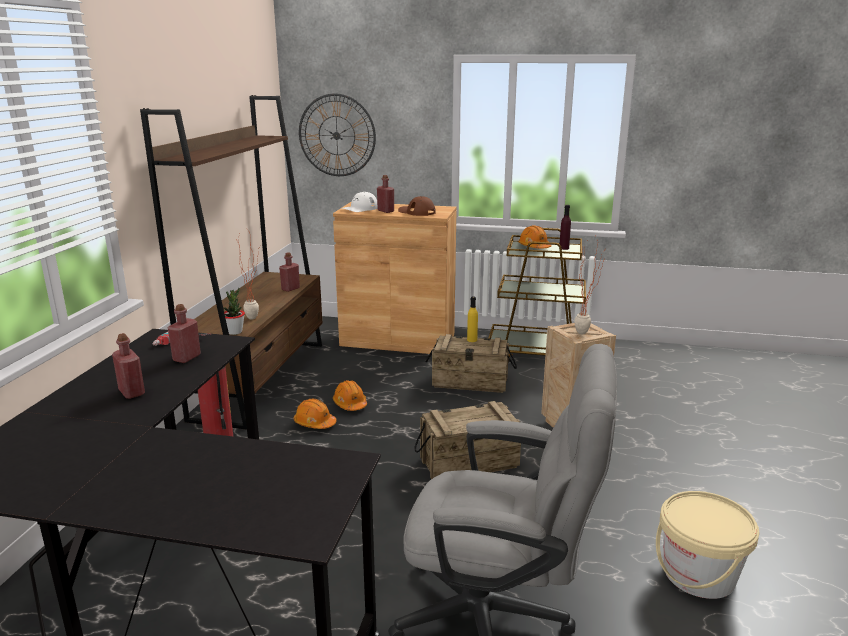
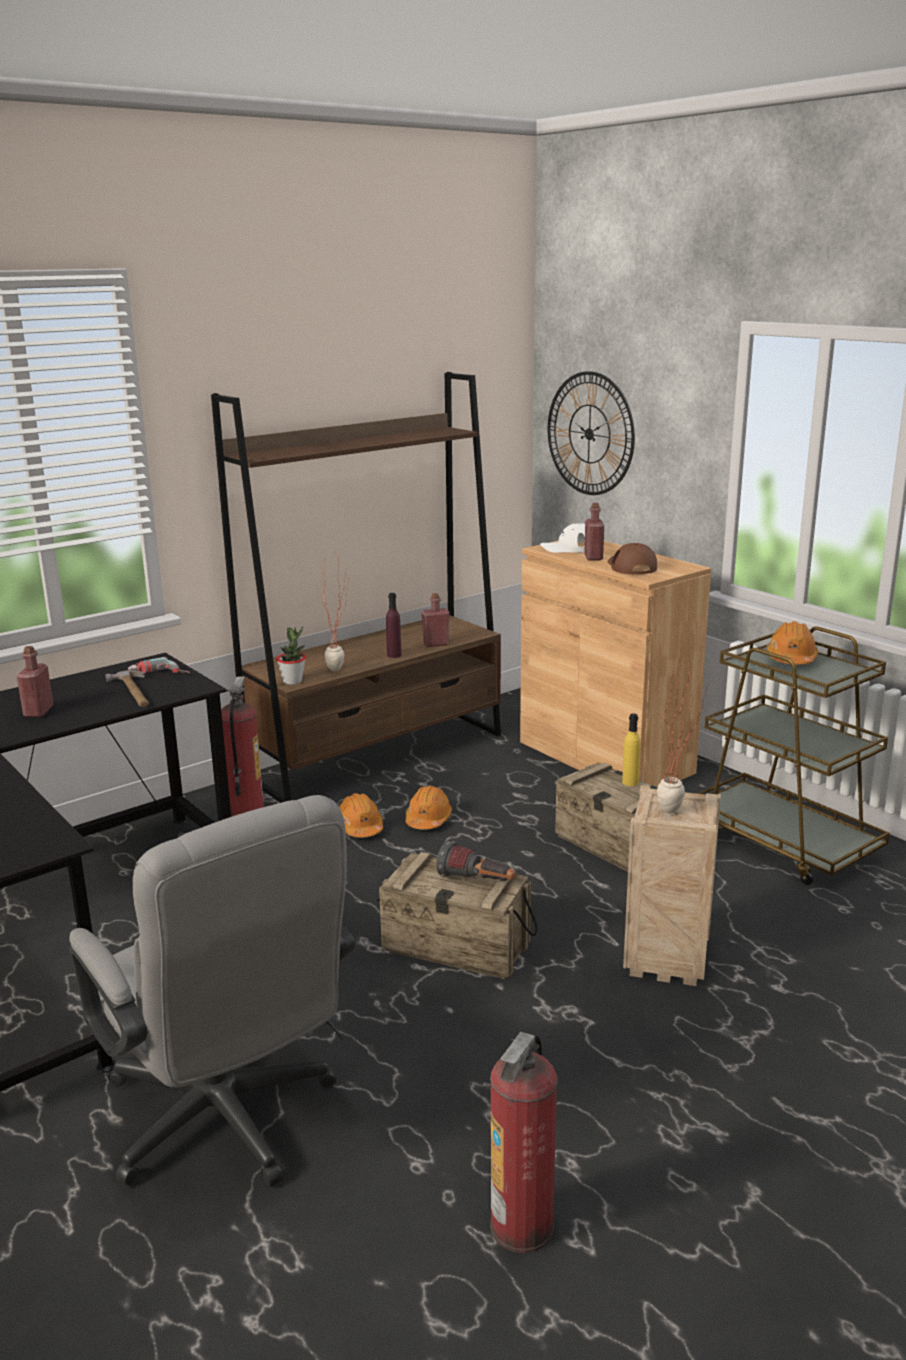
camera: 40 degrees right, 0 degrees up
(187, 358) = (134, 692): red bottle -> hammer
(483, 414) = (477, 882): none -> flashlight
(564, 248) = (837, 672): purple bottle -> purple bottle (394, 655)
(698, 574) = (522, 1227): beige bucket -> fire extinguisher

